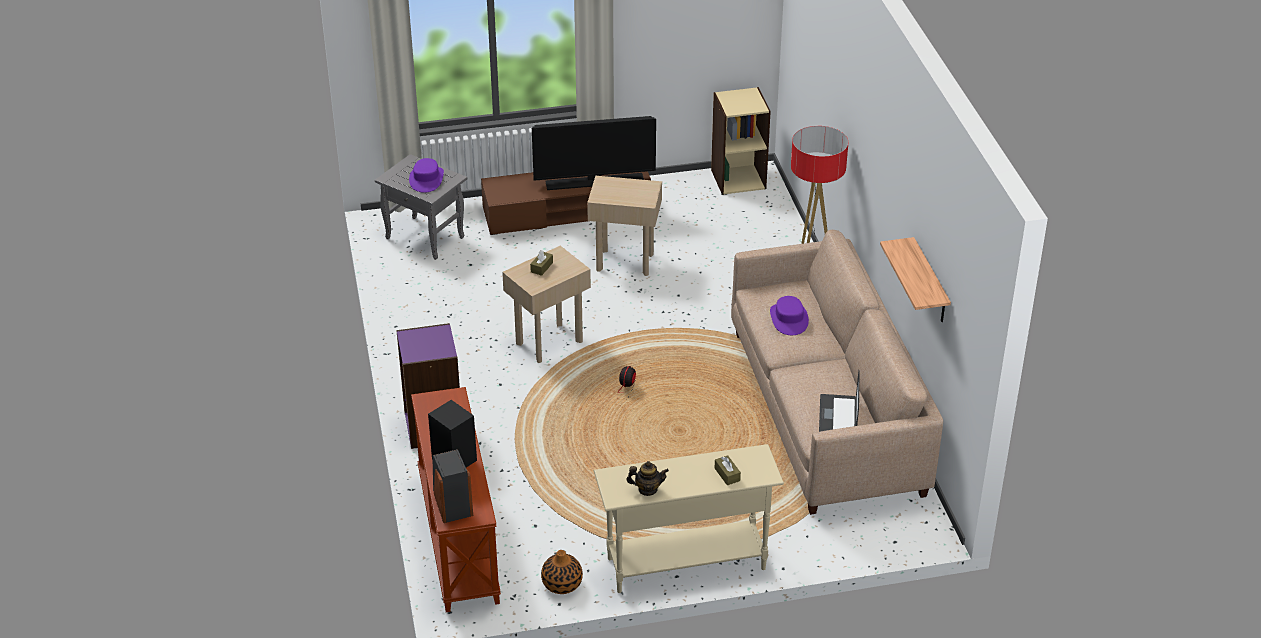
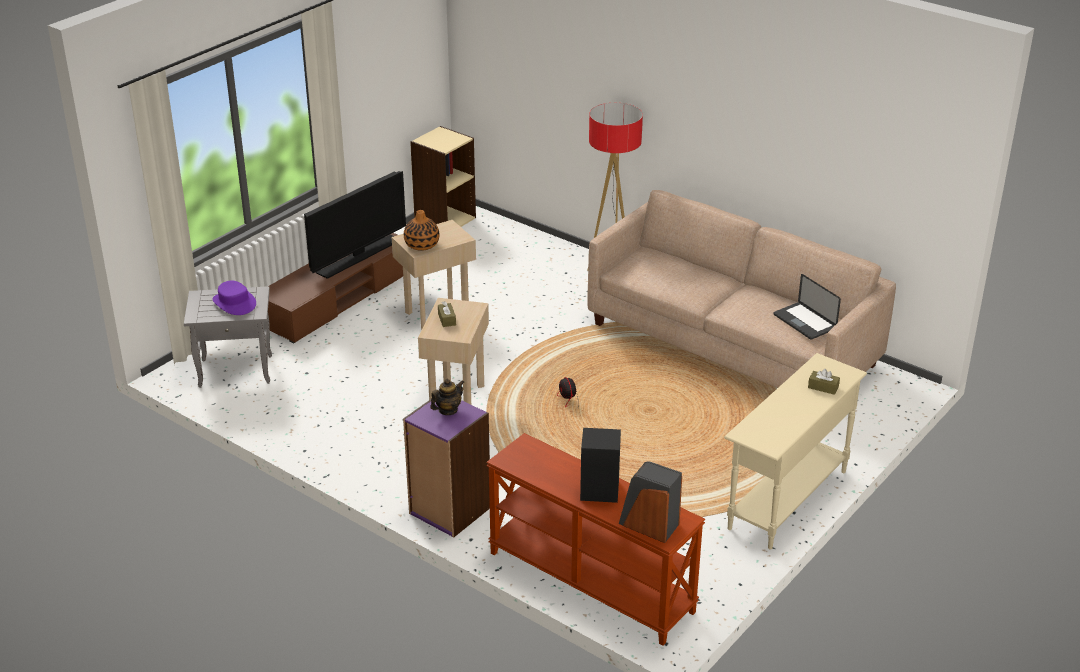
camera: 40 degrees left, 5 degrees down
(562, 583) = (720, 568): vase -> vase (421, 245)
(647, 489) = (785, 428): teapot -> teapot (448, 410)
(789, 319) = (675, 275): purple hat -> none
(930, 282) = (833, 171): shelf -> none

